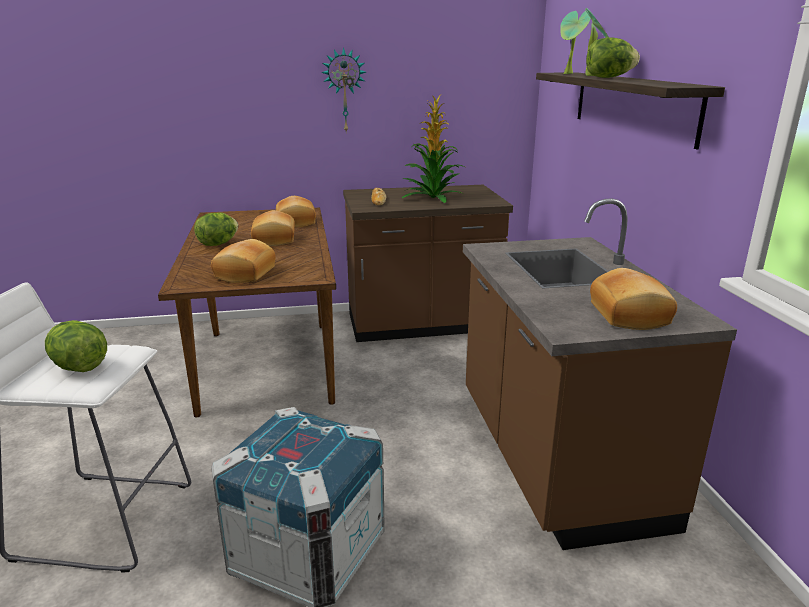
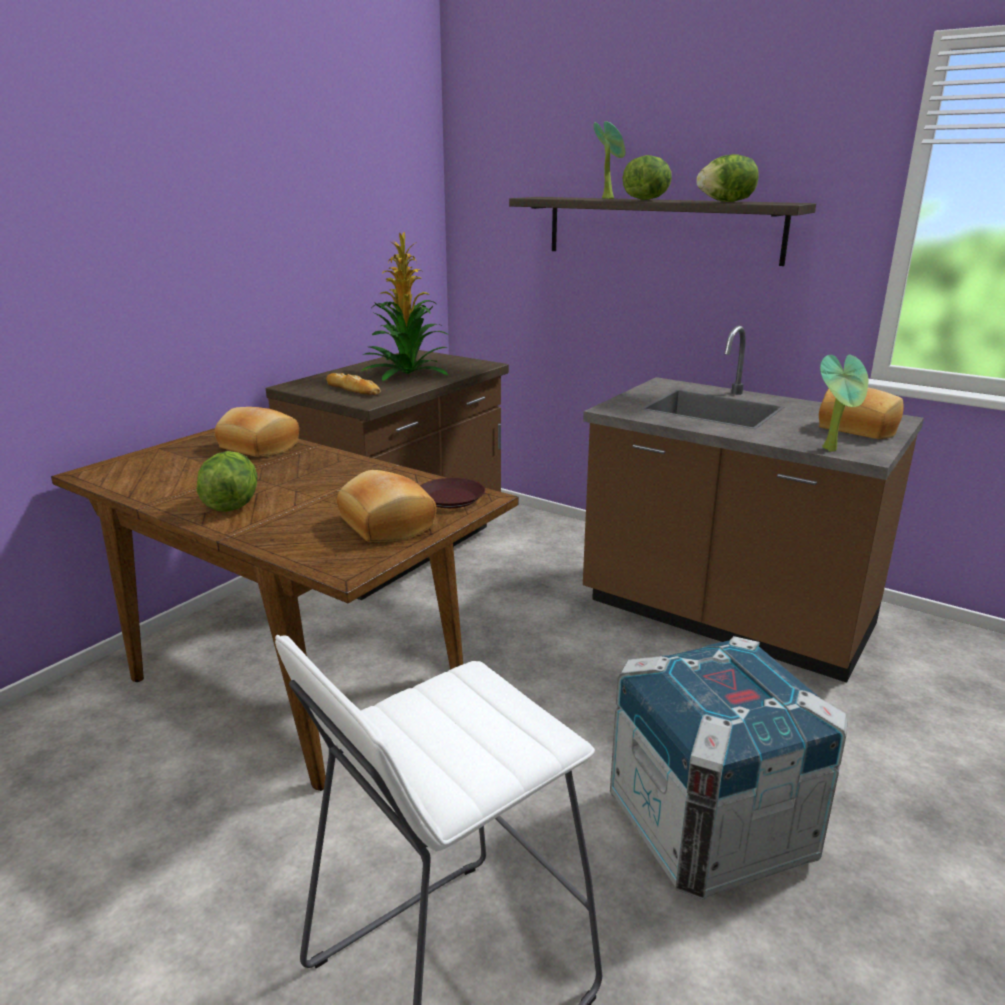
camera: 45 degrees left, 0 degrees up
(79, 367) = (468, 728): lettuce -> lettuce (726, 202)
(275, 239) = (298, 474): bread -> none
(302, 272) = (451, 498): none -> brown plate
(344, 91) = (247, 235): wall clock -> none
(569, 74) = (564, 198): potted plant -> potted plant (833, 449)

